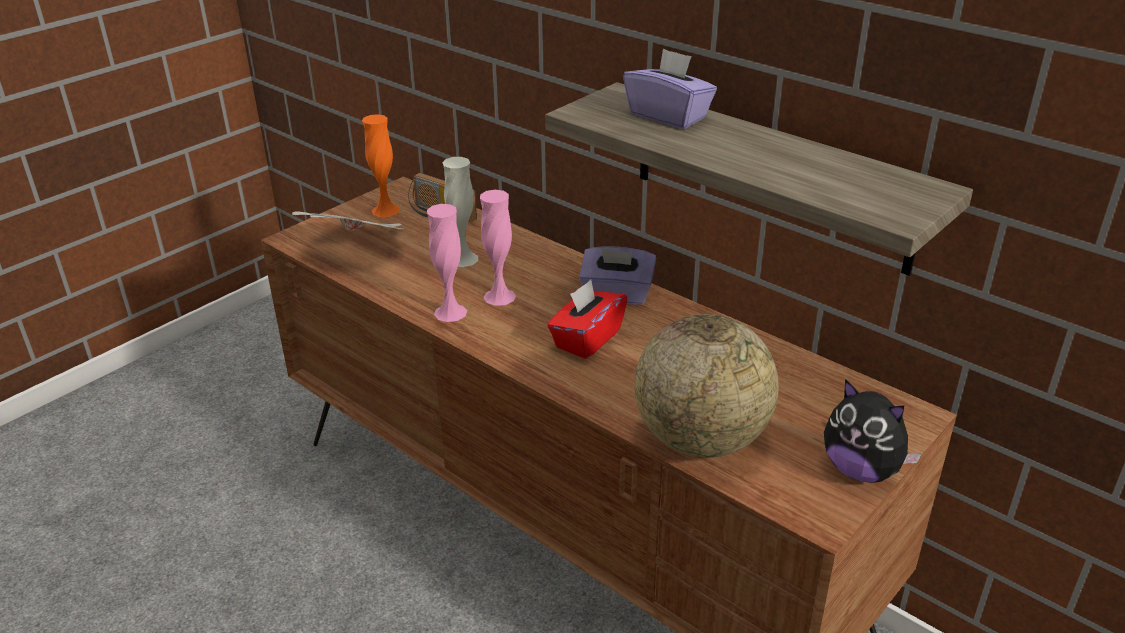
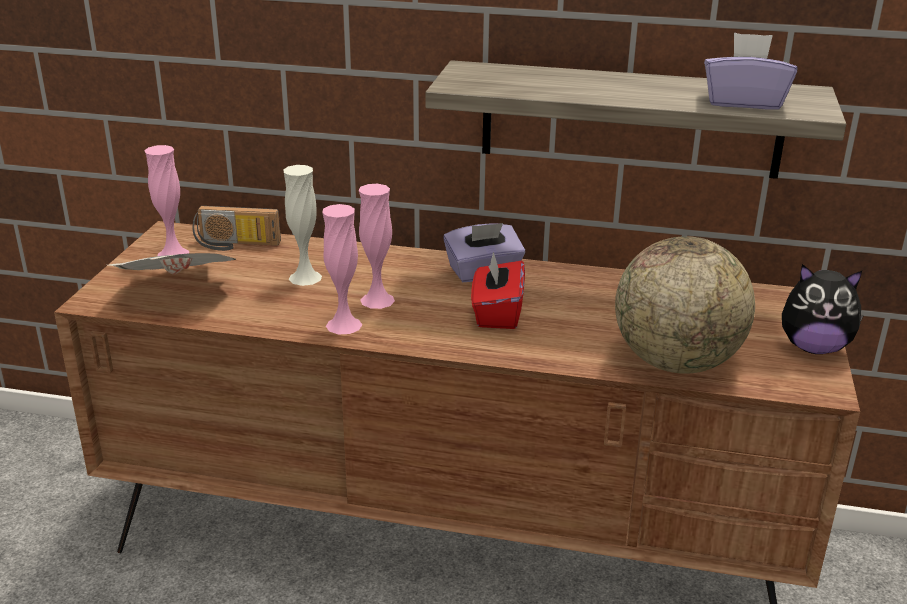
camera: 30 degrees left, 5 degrees down
(385, 210) = (173, 254): orange vase -> pink vase
(668, 116) = (537, 76): purple tissue box -> purple tissue box (743, 102)

